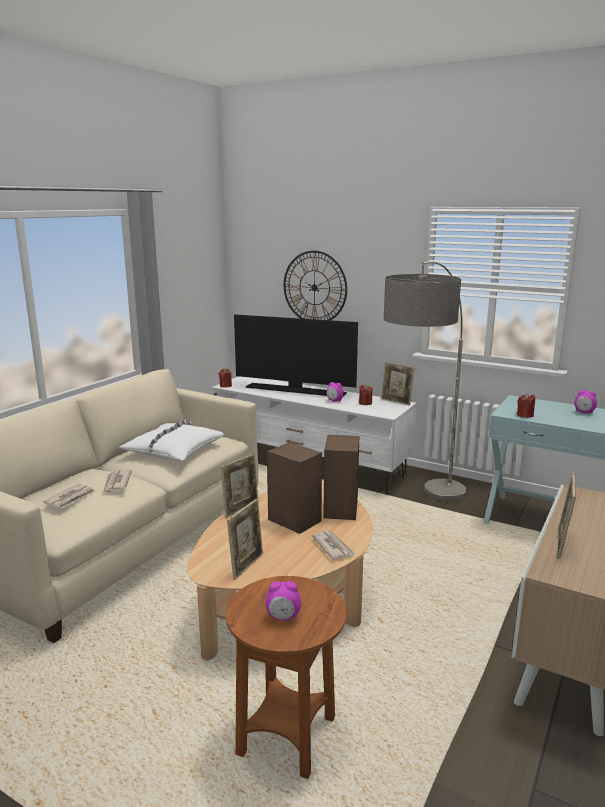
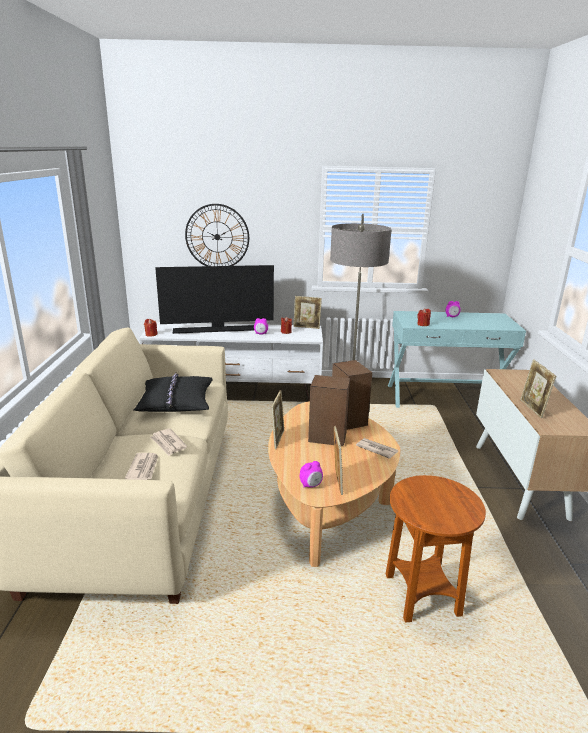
camera: 30 degrees left, 5 degrees up
(173, 450) = (176, 402): white pillow -> black pillow
(283, 617) = (443, 508): alarm clock -> alarm clock (311, 485)

